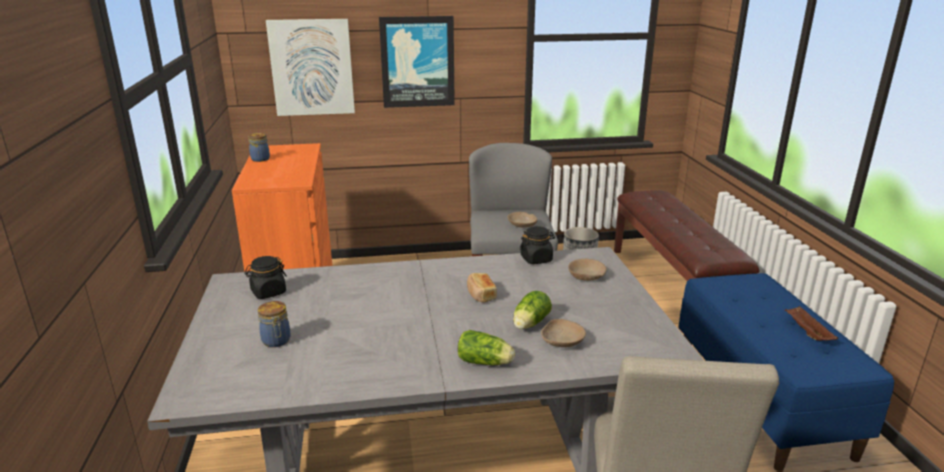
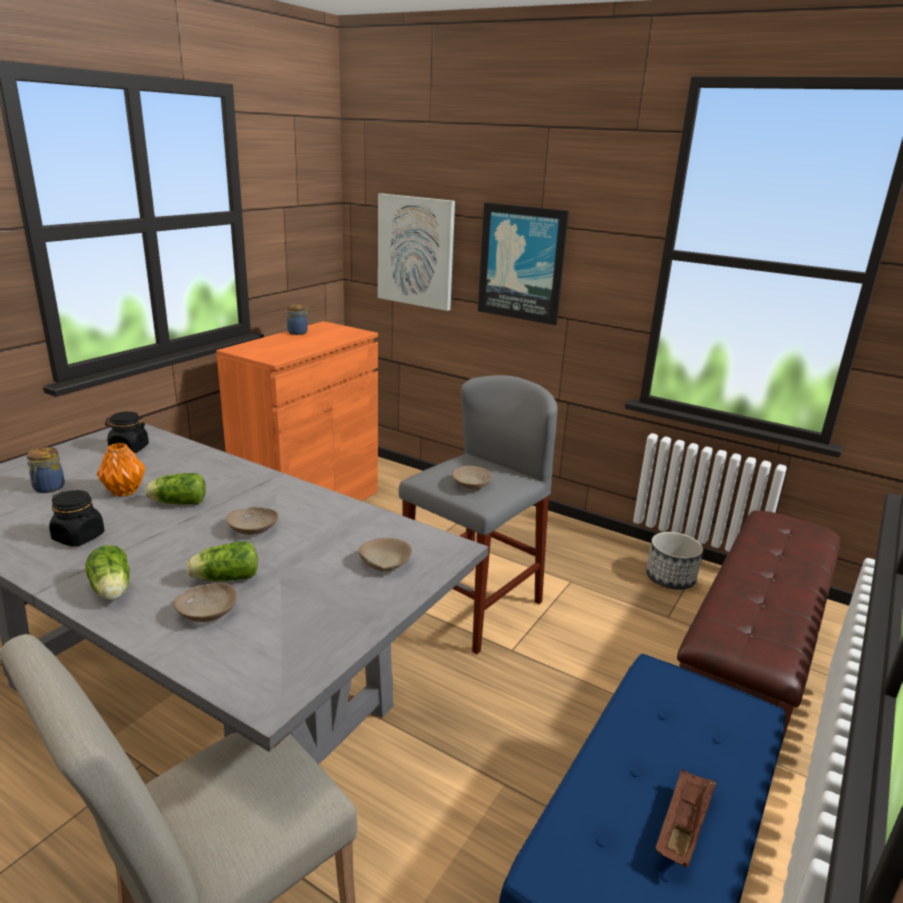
camera: 40 degrees right, 0 degrees up
(343, 316) = (123, 492): none -> orange vase
(397, 304) = (177, 503): none -> lettuce
(480, 294) = (252, 528): bread -> beige bowl
(536, 259) = (380, 521): black jar -> black jar (79, 537)

